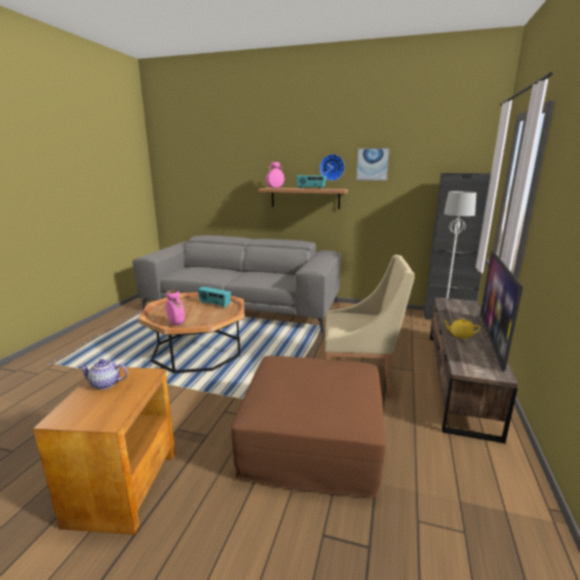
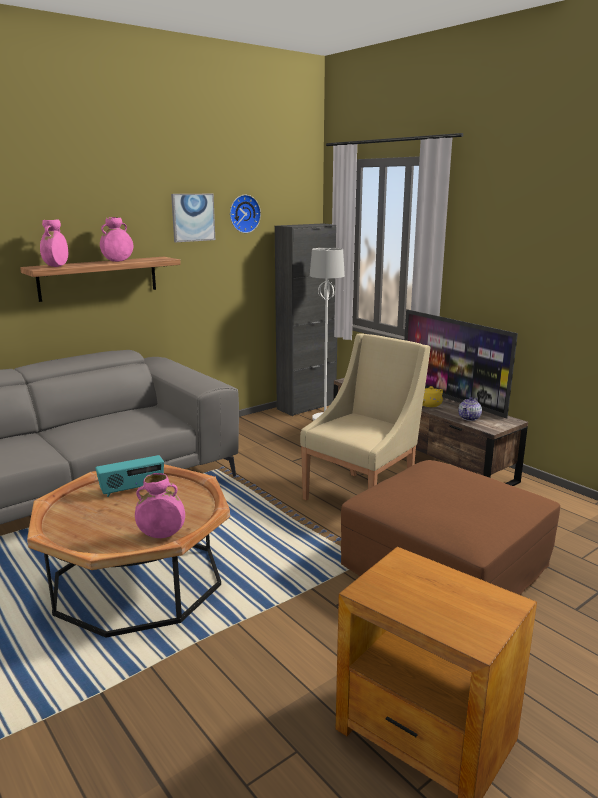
camera: 55 degrees left, 0 degrees up
(105, 384) = (405, 594): teapot -> teapot (469, 418)
(310, 188) = (118, 261): radio -> pink vase
(332, 167) = (137, 224): wall clock -> wall clock (243, 213)

